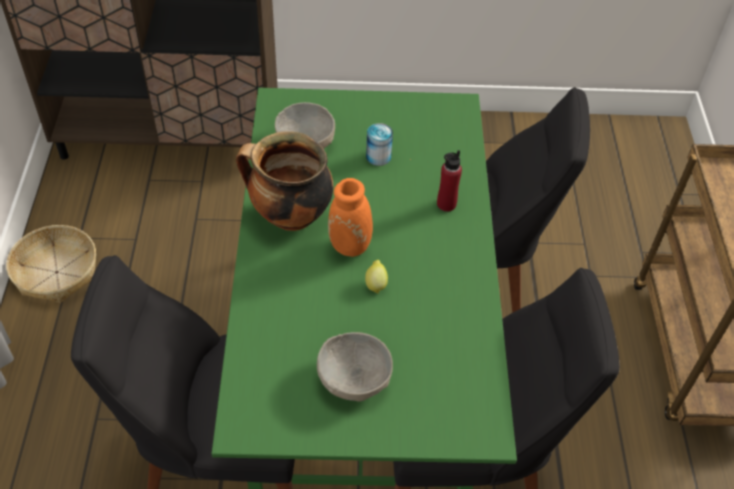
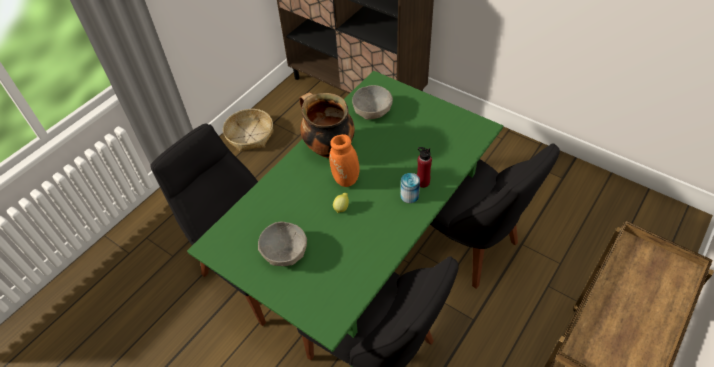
camera: 40 degrees right, 0 degrees up
(378, 156) = (406, 137): can -> can (409, 195)

